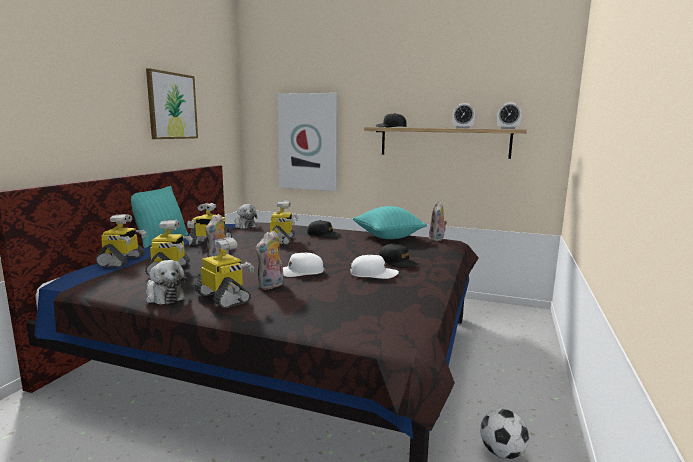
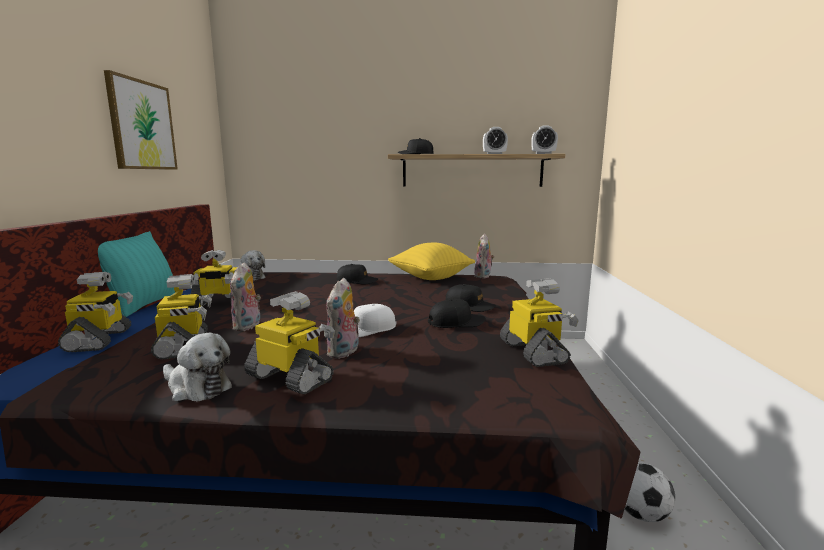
camera: 15 degrees left, 0 degrees up
(282, 240) = (311, 291): toy robot -> toy robot (534, 352)
(308, 142) = (313, 174): picture -> none
(373, 274) = (456, 323): white cap -> black cap
(388, 237) = (430, 278): turquoise pillow -> yellow pillow

